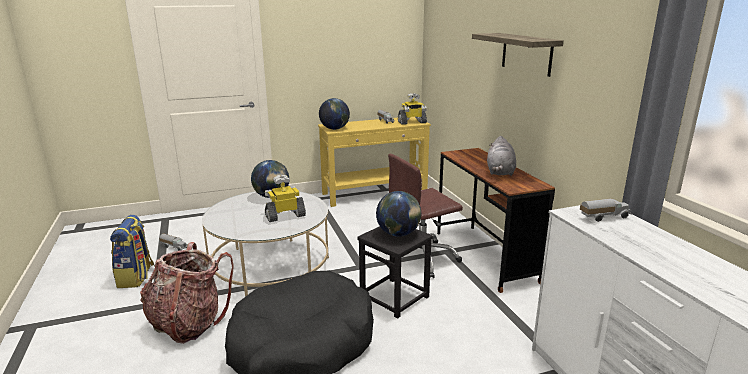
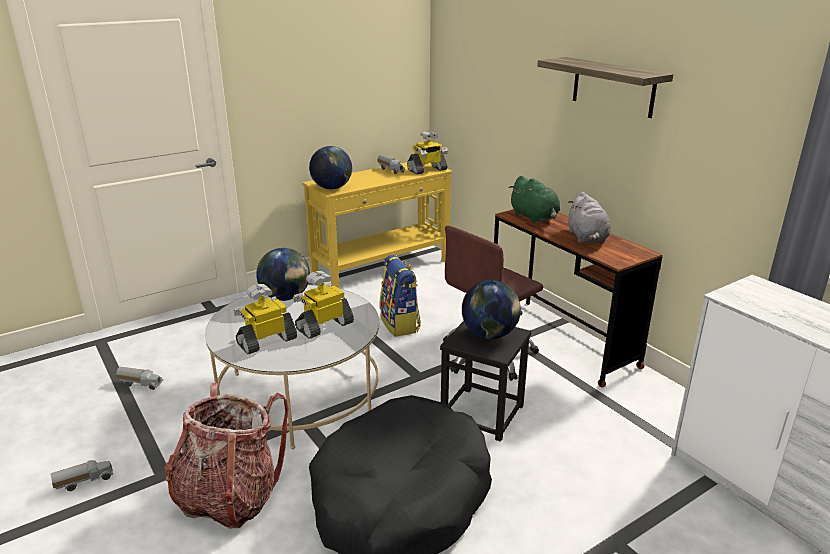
camera: 15 degrees left, 5 degrees up
(136, 277) = (109, 440): backpack -> backpack (400, 324)
(241, 220) = (266, 341): none -> toy robot
(469, 156) = (535, 218): none -> green plush toy
(603, 217) = (767, 297): toy truck -> toy truck (84, 481)

